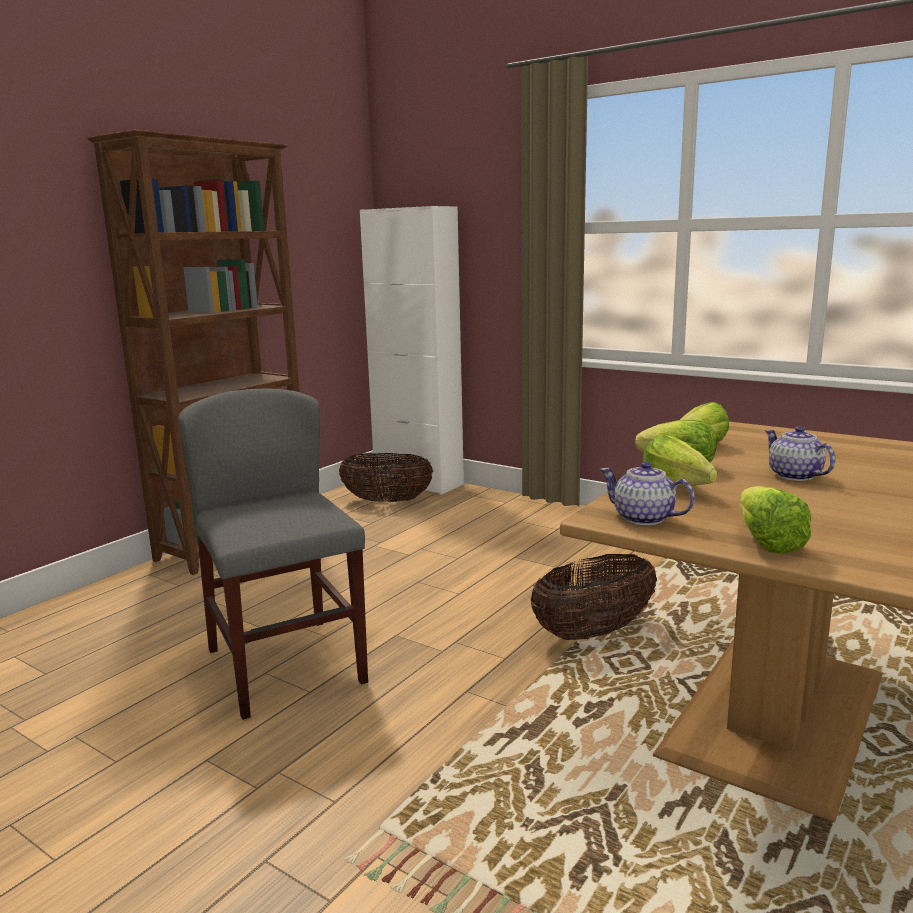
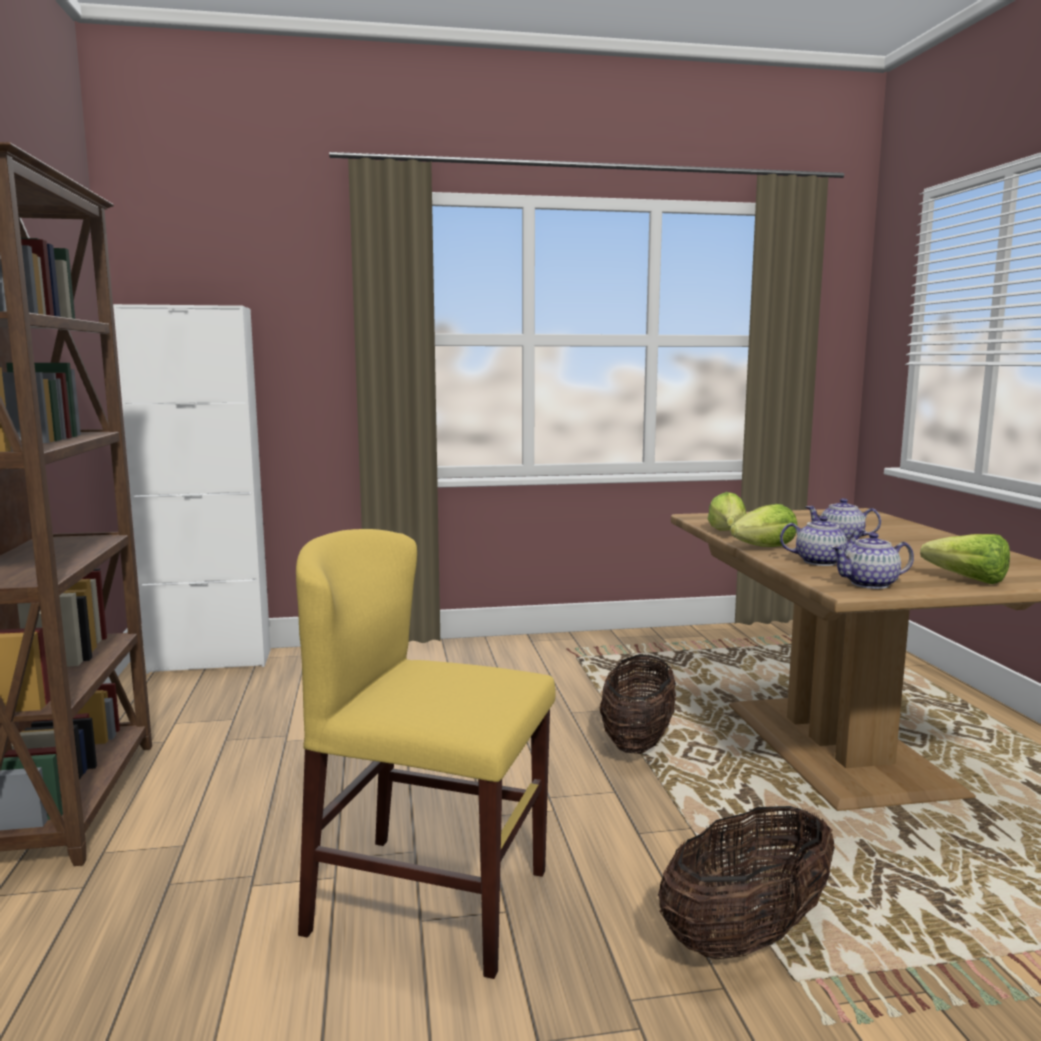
camera: 45 degrees left, 5 degrees down
(286, 665) = (430, 901): grey chair -> yellow chair
(387, 501) = (208, 691): basket -> basket (746, 935)
(679, 489) = (820, 562): lettuce -> teapot

